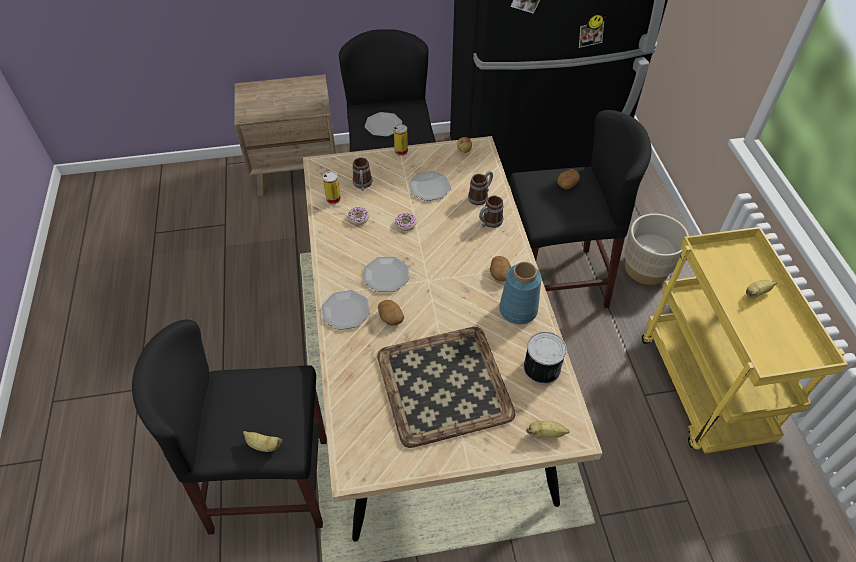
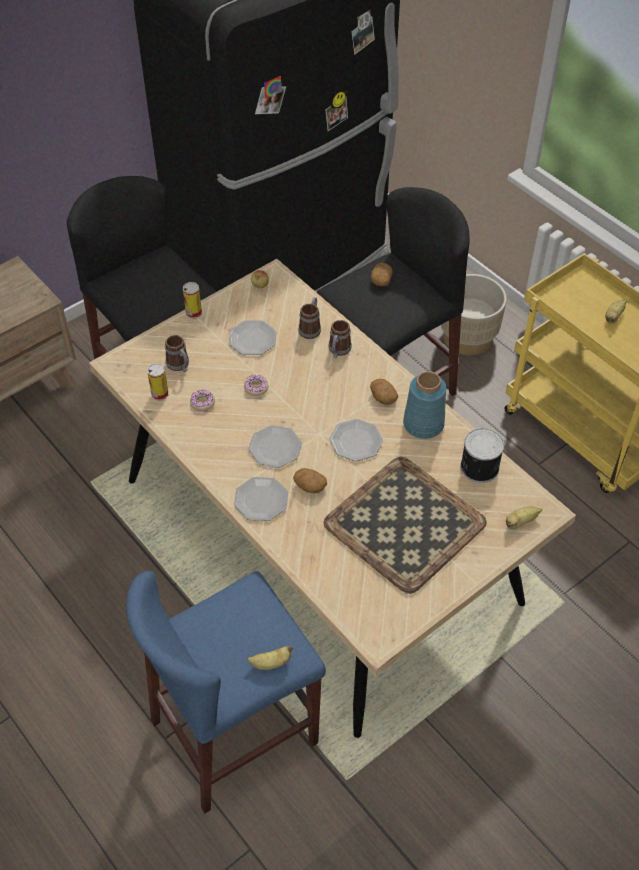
camera: 30 degrees left, 0 degrees up
(270, 484) = (235, 732): black stool -> blue stool
(383, 126) = (146, 292): plate -> plate (356, 441)

